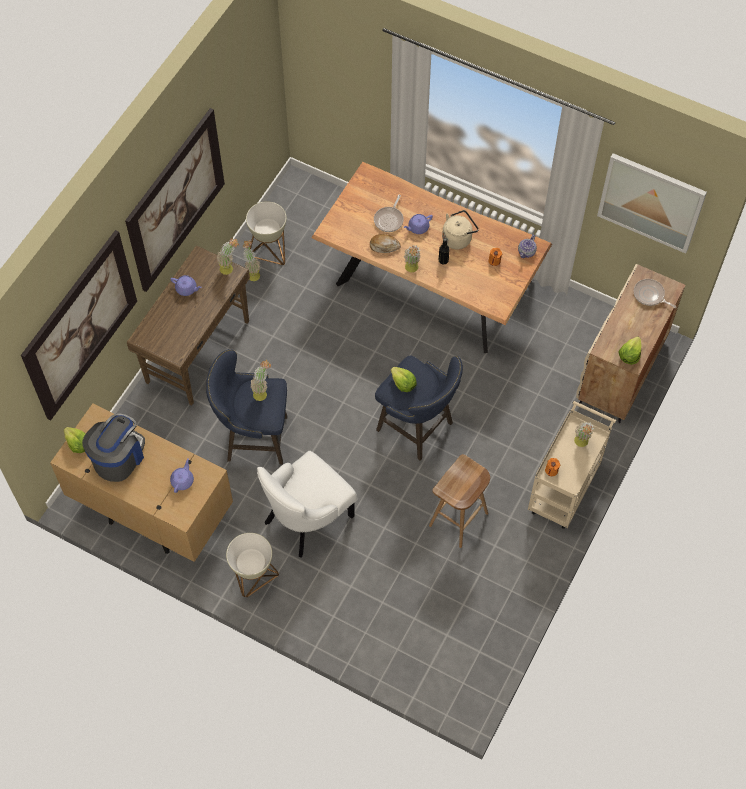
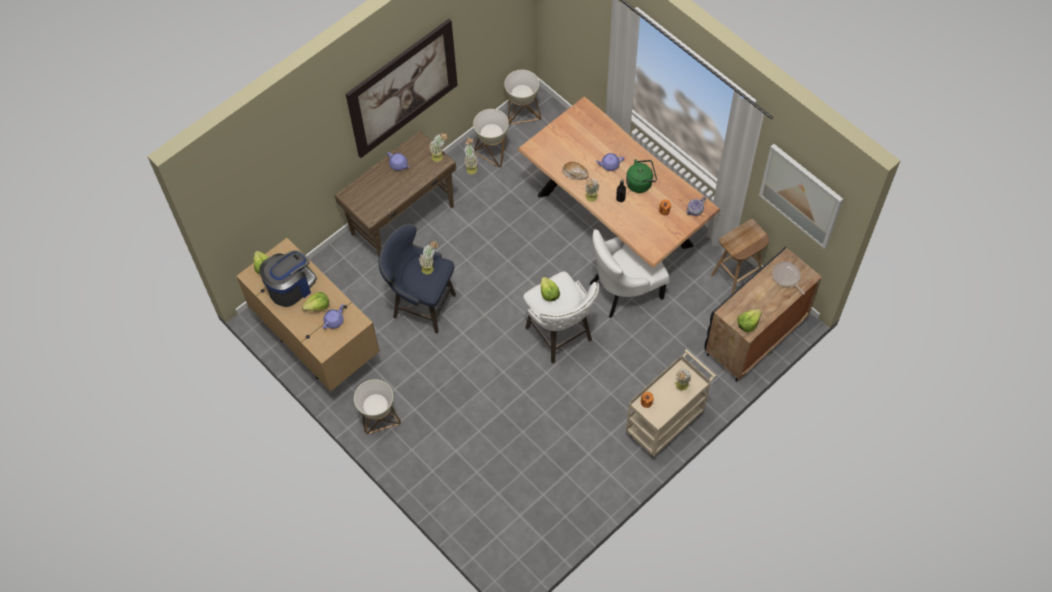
camera: 20 degrees right, 0 degrees up
(80, 325) = (288, 170): picture -> none
(158, 470) = (318, 306): none -> lettuce
(287, 200) = (523, 113): none -> planter
(308, 517) = (442, 383): white chair -> white chair (626, 288)
(389, 219) = (588, 151): frying pan -> none
(417, 428) = (560, 336): blue stool -> white stool
(458, 238) = (640, 183): beige kettle -> green kettle
(458, 520) = (565, 423): brown stool -> brown stool (736, 278)
(621, 371) = (755, 337): beige cabinet -> black cabinet

